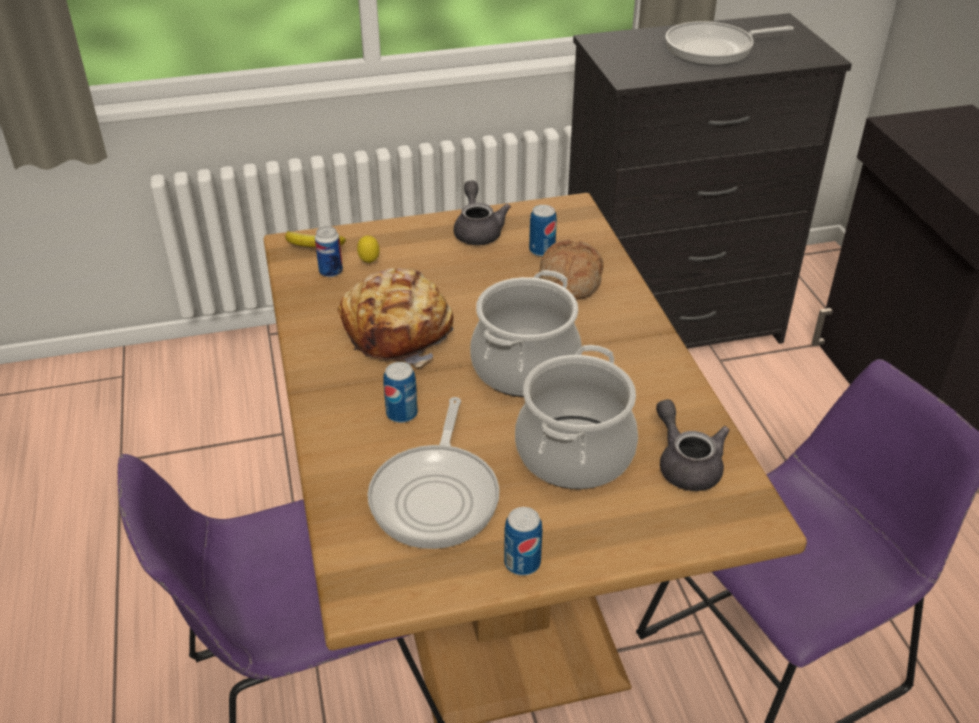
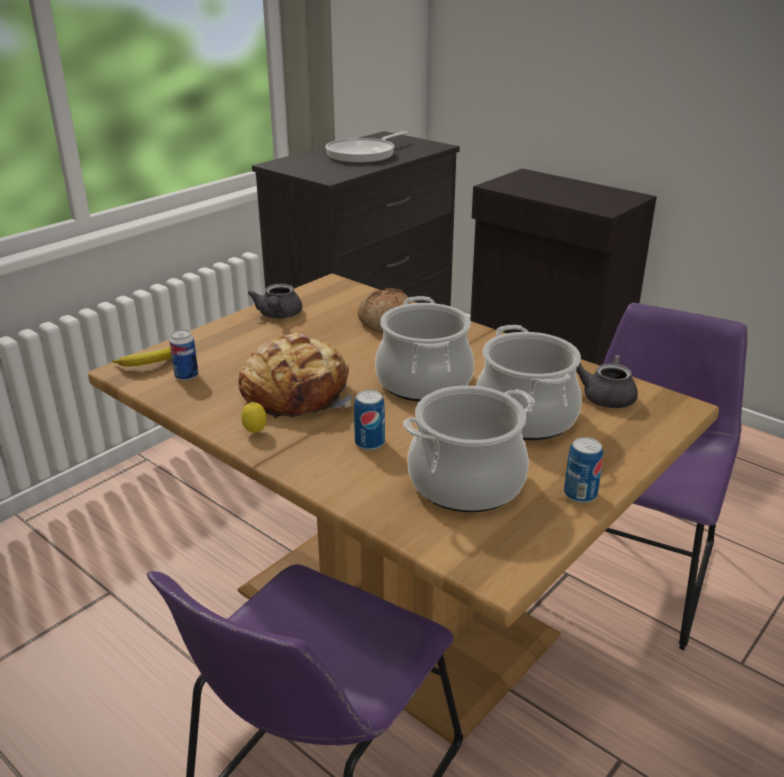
camera: 35 degrees left, 10 degrees down
(369, 262) = (213, 360): lemon -> lemon (255, 433)
(436, 496) = (466, 482): frying pan -> cooking pot
(477, 231) = (278, 316): grey teapot -> grey teapot turned 135 degrees counterclockwise
(542, 250) = (343, 313): can -> none

